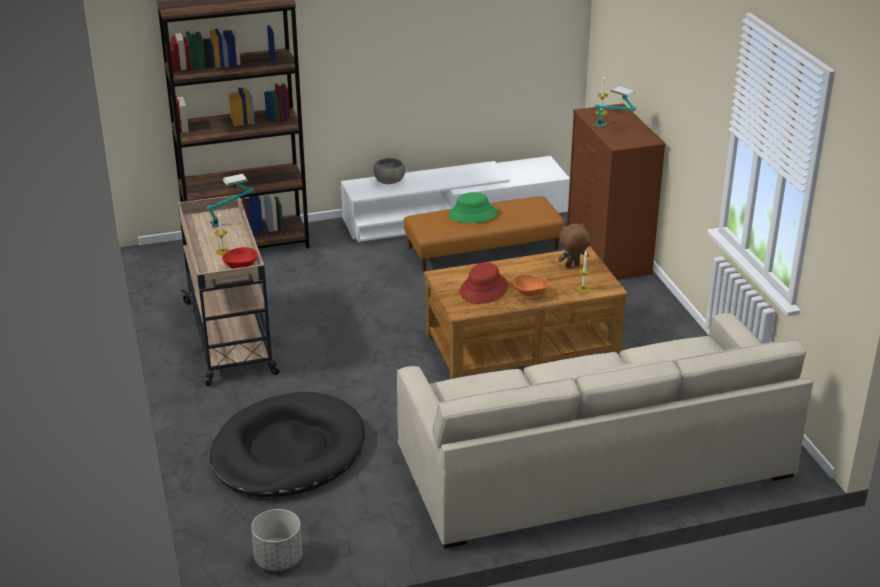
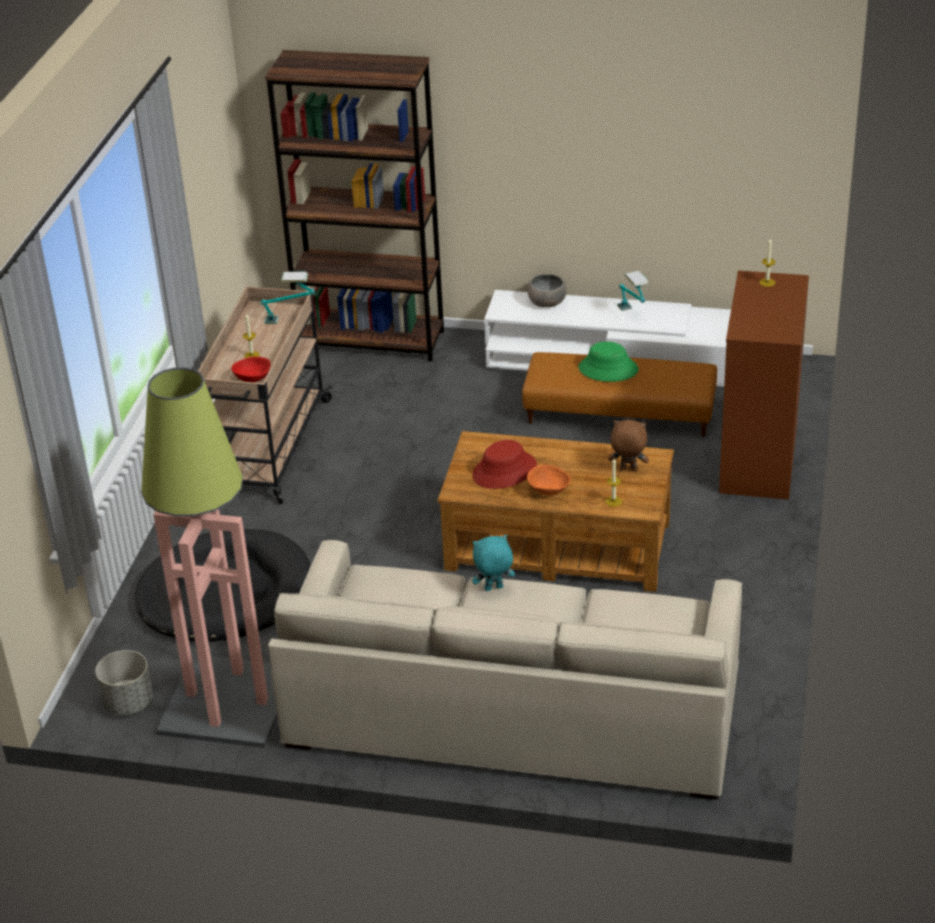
camera: 30 degrees right, 5 degrees up
(364, 532) = (225, 703): none -> floor lamp
(555, 369) = (493, 589): none -> turquoise plush toy
(613, 129) = (758, 309): table lamp -> table lamp (632, 316)

